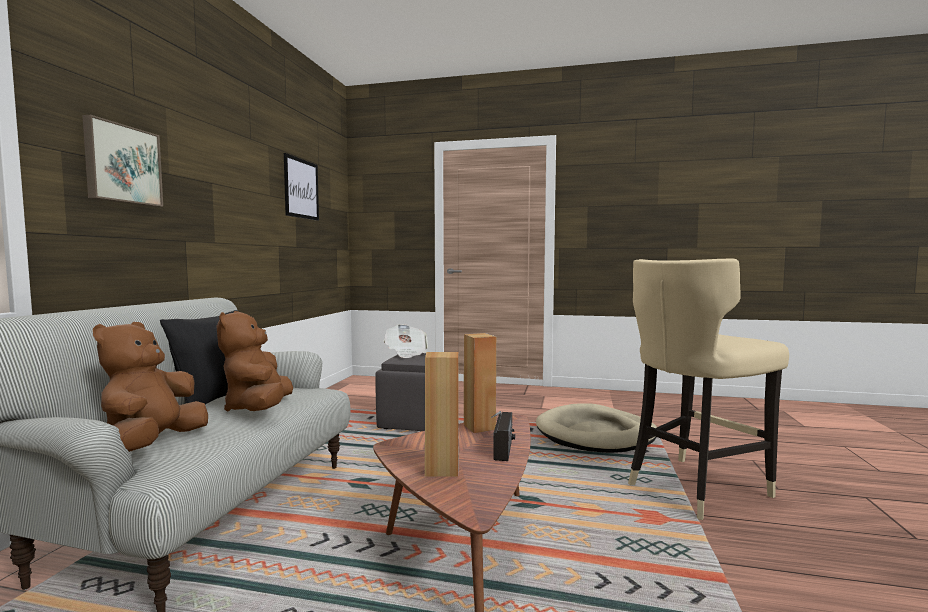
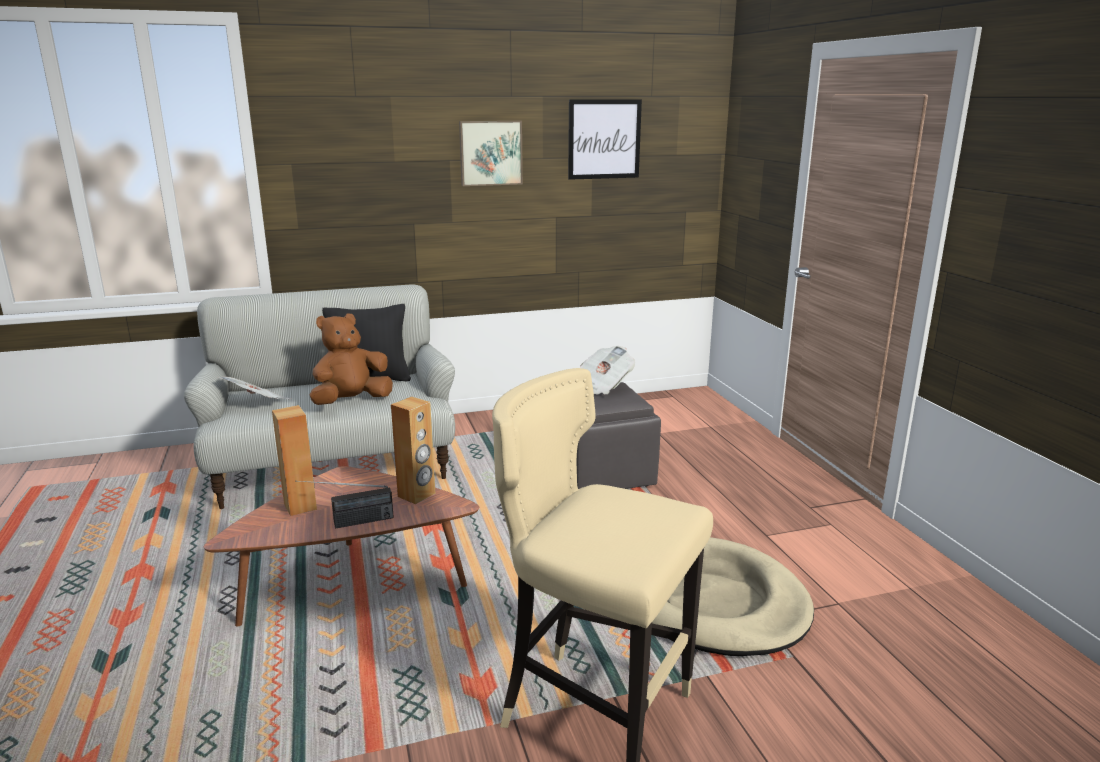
camera: 60 degrees right, 15 degrees up
(122, 164) = (341, 164): picture -> picture (490, 153)
(153, 445) = (257, 404): brown plush toy -> newspaper

